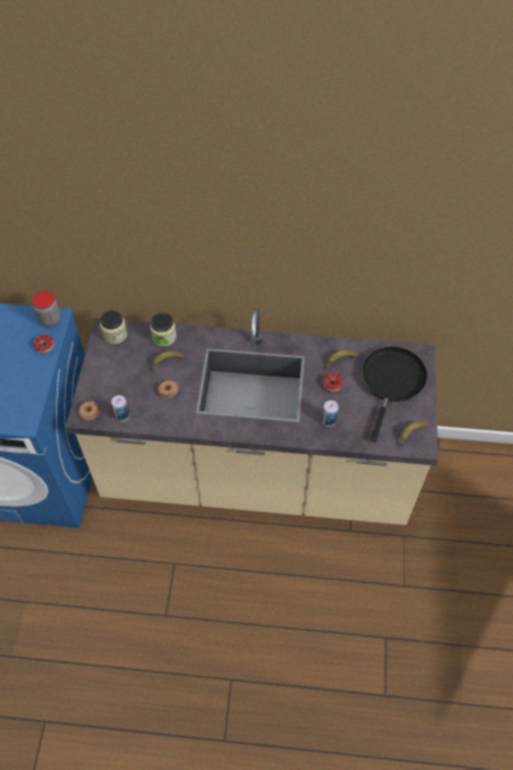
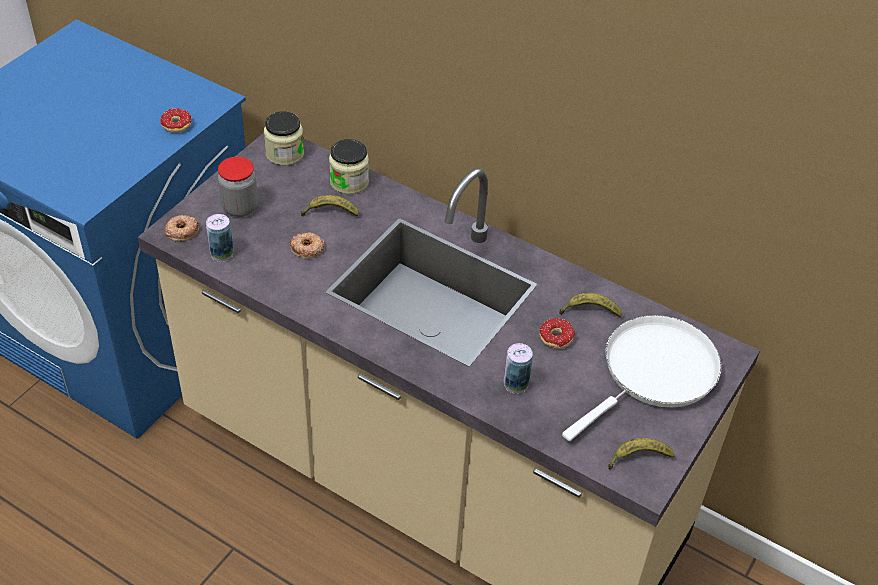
camera: 25 degrees right, 10 degrees down
(50, 320) = (206, 98): jar -> jar (240, 207)
(392, 381) = (654, 372): black frying pan -> white frying pan

